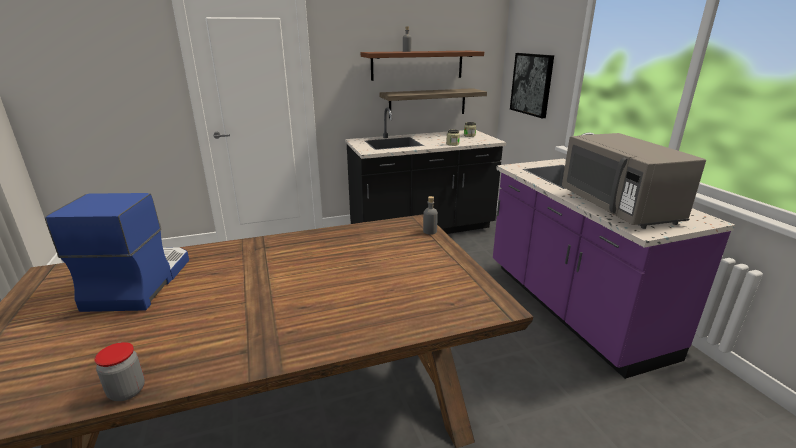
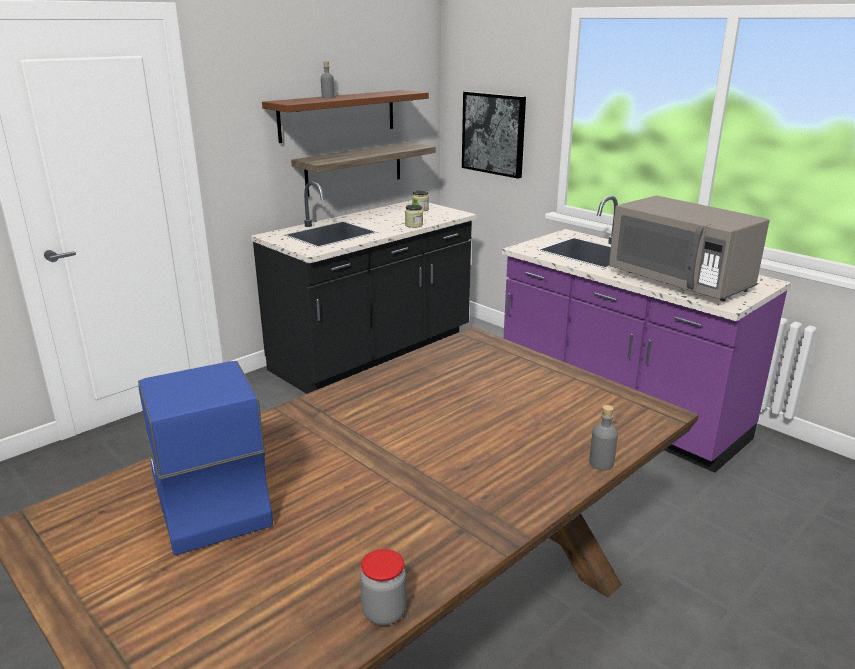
camera: 25 degrees left, 0 degrees up
(429, 231) = (502, 347): grey bottle -> grey bottle (601, 463)

